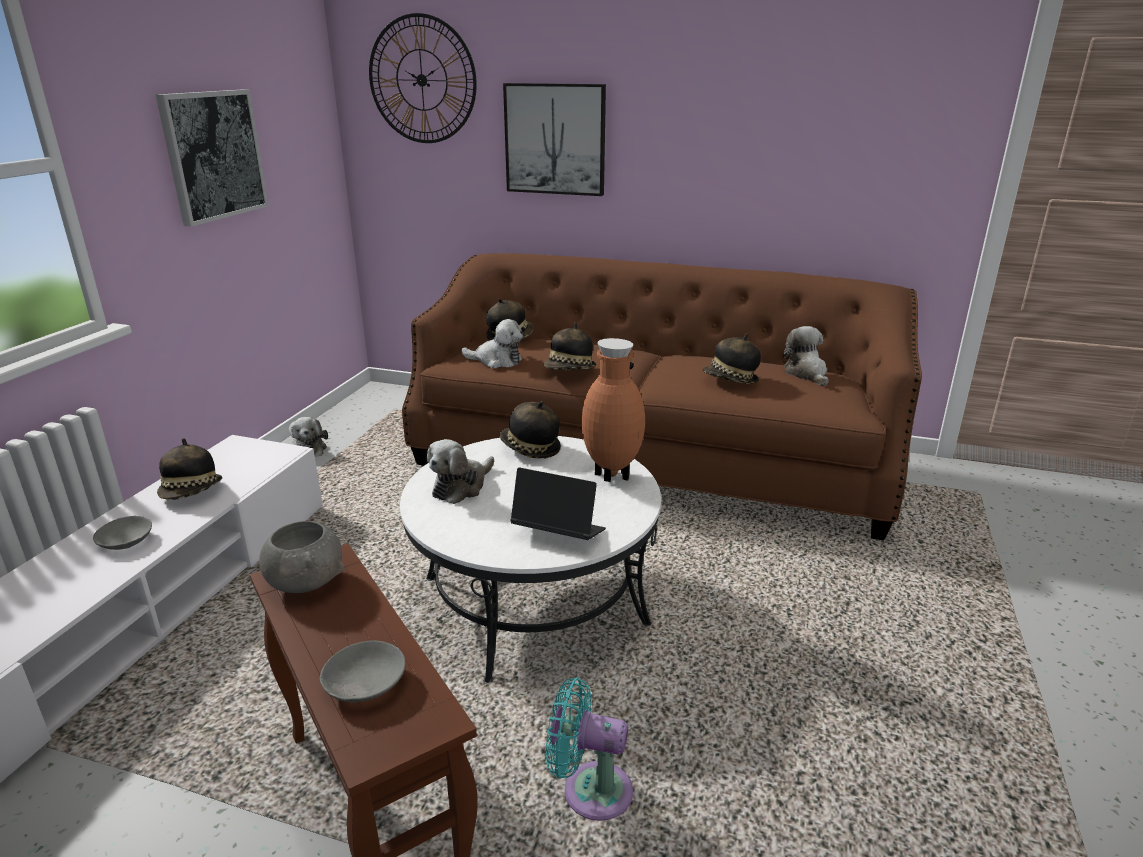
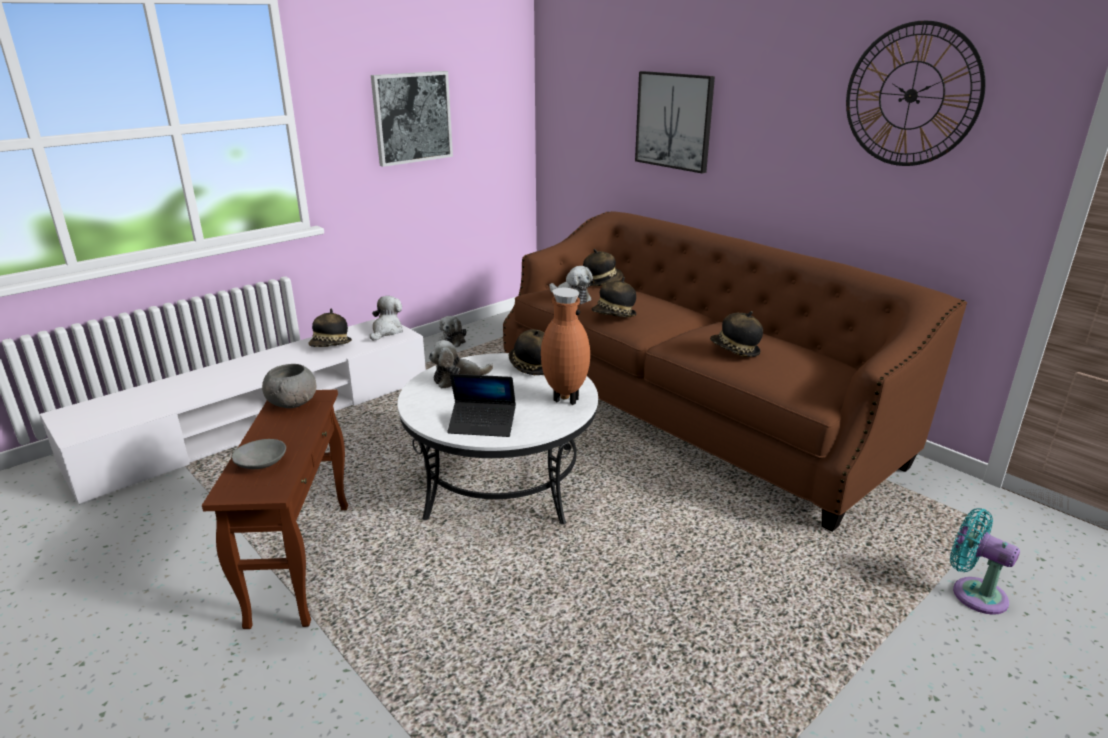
camera: 30 degrees right, 0 degrees up
(126, 542) = (274, 365): grey bowl -> none
(422, 80) = (588, 65): wall clock -> wall clock (911, 95)
(558, 534) = (482, 425): laptop -> laptop turned 135 degrees clockwise
(590, 790) = (423, 604): turquoise fan -> turquoise fan (973, 593)
(806, 373) = (816, 360): plush toy -> plush toy (386, 331)

